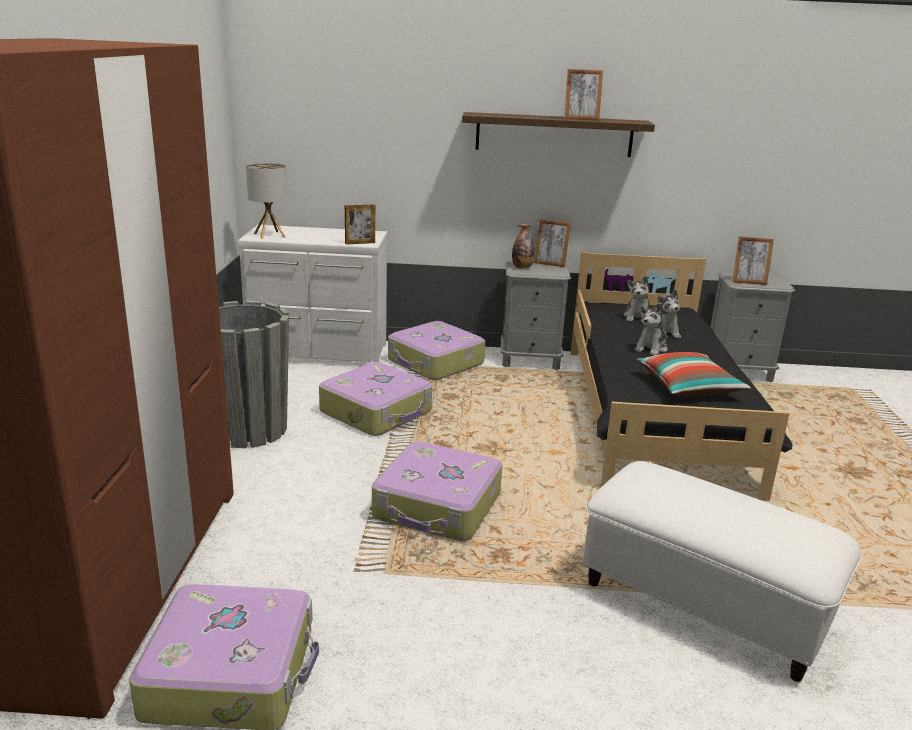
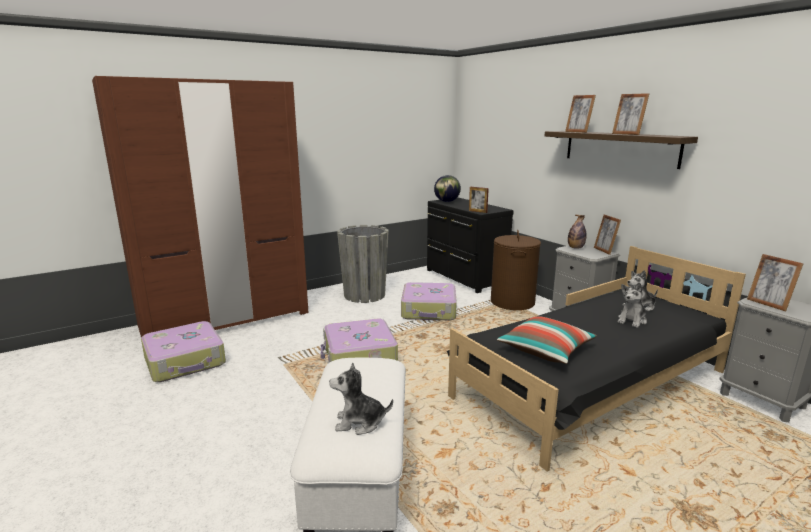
camera: 55 degrees right, 5 degrees down
(269, 235) = (446, 201): table lamp -> globe
(319, 352) = (464, 278): white dresser -> black dresser
(435, 362) = (512, 302): suitcase -> brown laundry basket
(510, 116) = (578, 132): none -> picture frame
(651, 348) = (590, 323): plush toy -> plush toy (359, 422)

